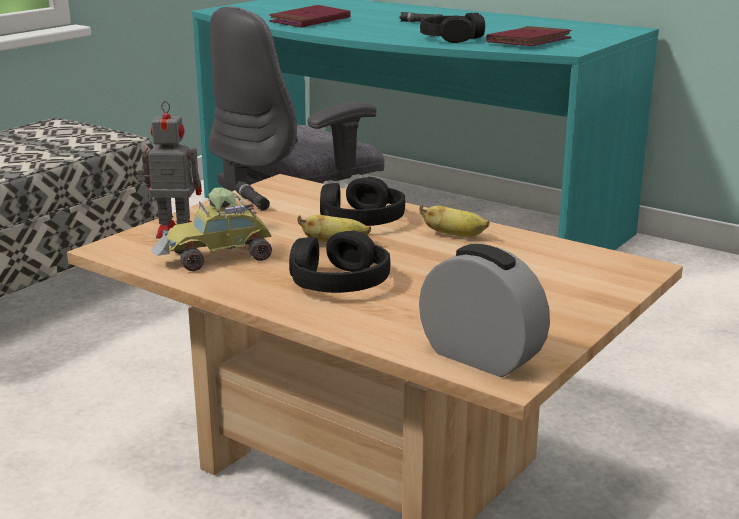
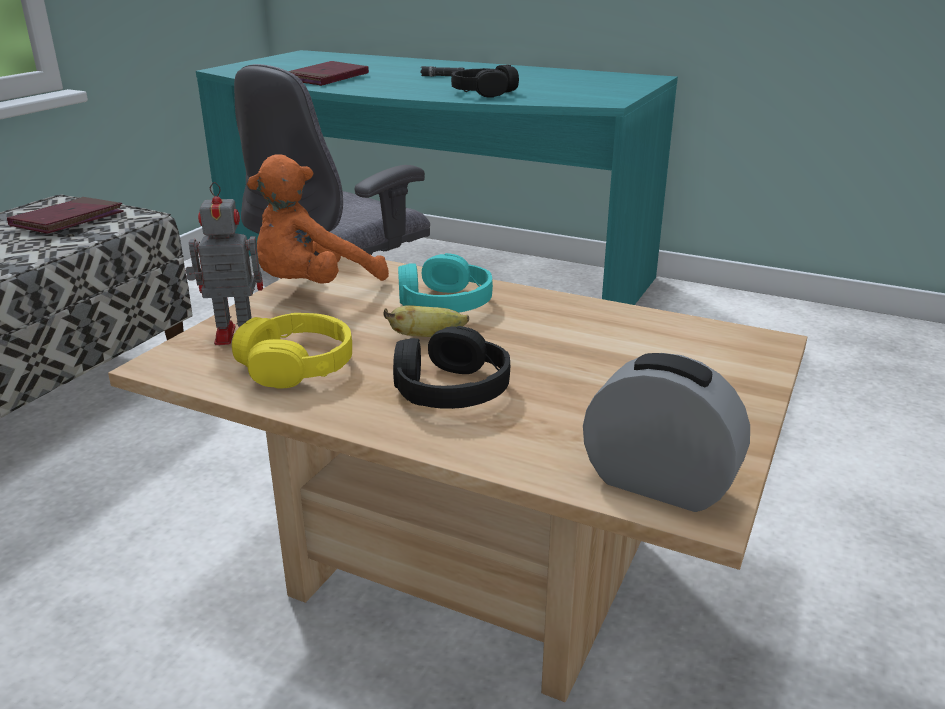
camera: 10 degrees left, 5 degrees up
(218, 256) = (297, 365): toy car -> yellow headphones
(252, 201) = (313, 288): black flashlight -> orange plush toy
(361, 220) = (444, 303): black headphones -> turquoise headphones
(455, 235) = (554, 316): banana -> none
(529, 42) = (564, 93): red book -> red book (68, 220)

